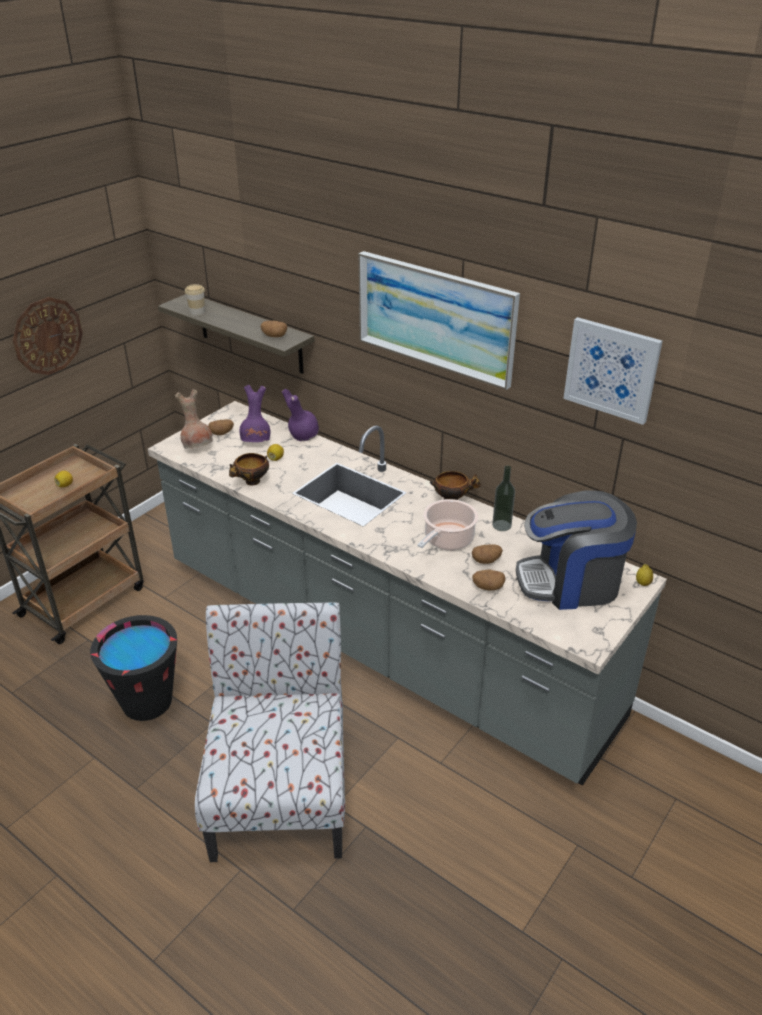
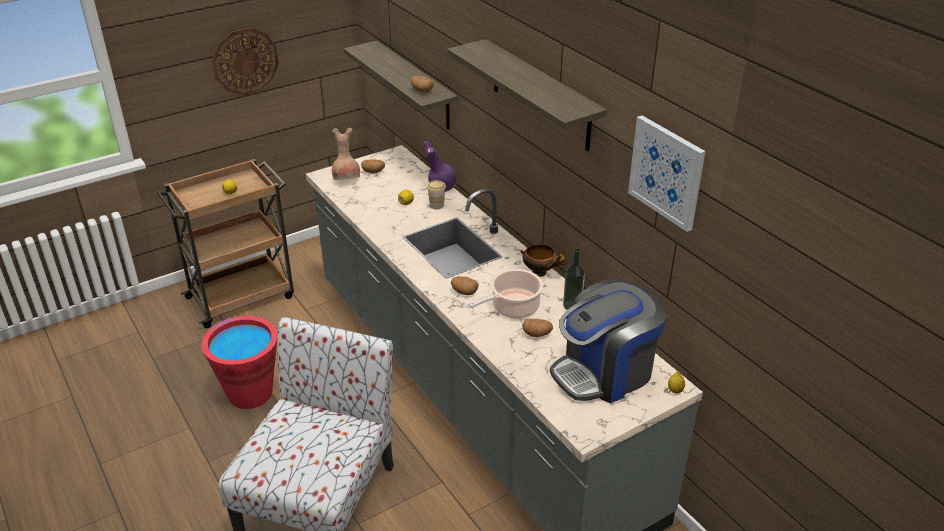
camera: 20 degrees right, 0 degrees up
(147, 702) = (250, 393): black bucket -> red bucket
(197, 312) = (372, 59): cup -> cup (436, 205)
(251, 482) = (373, 220): bowl -> none
(256, 441) = (399, 185): purple vase -> none
(435, 317) = (540, 95): picture -> shelf
(487, 587) = (523, 358): potato -> potato (464, 292)
(570, 582) = (604, 372): coffee machine -> coffee machine turned 45 degrees counterclockwise

